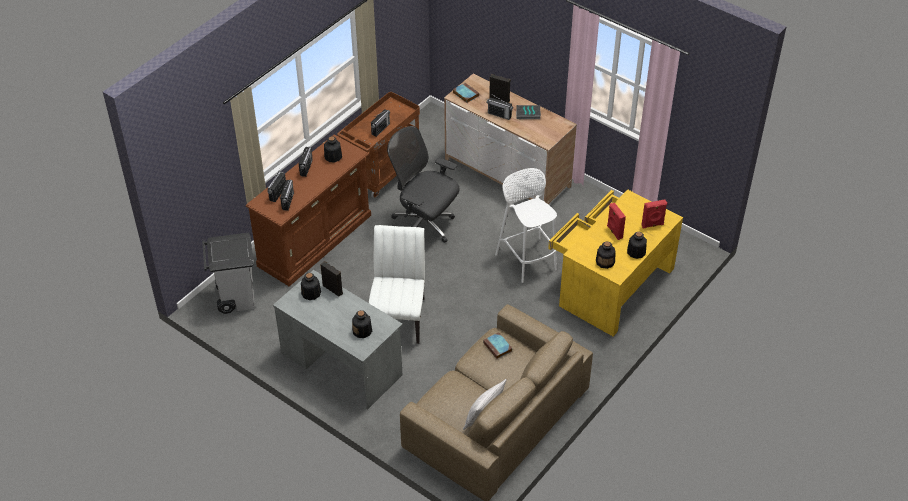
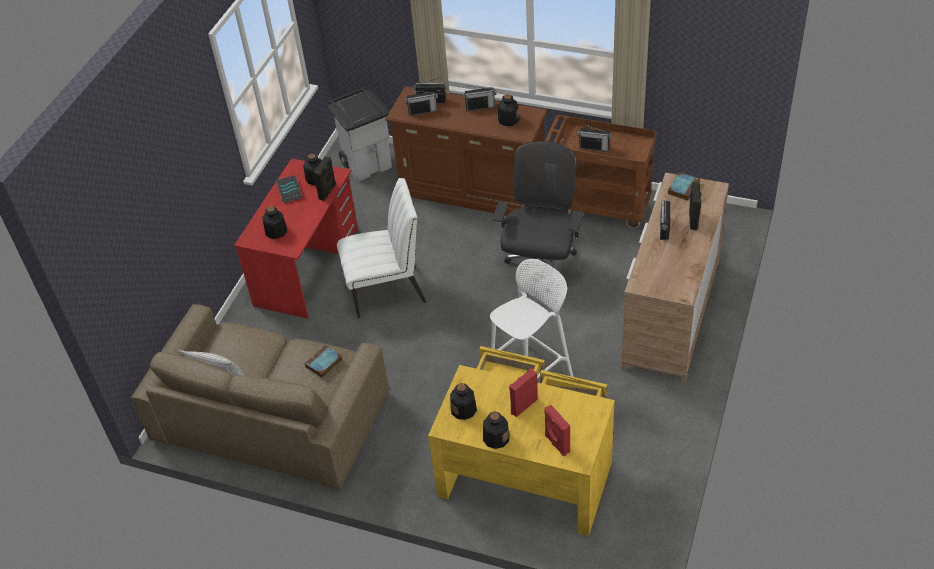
camera: 75 degrees right, 0 degrees up
(341, 364) = (307, 267): grey desk -> red desk
(527, 114) = (682, 253): book -> book (288, 191)

